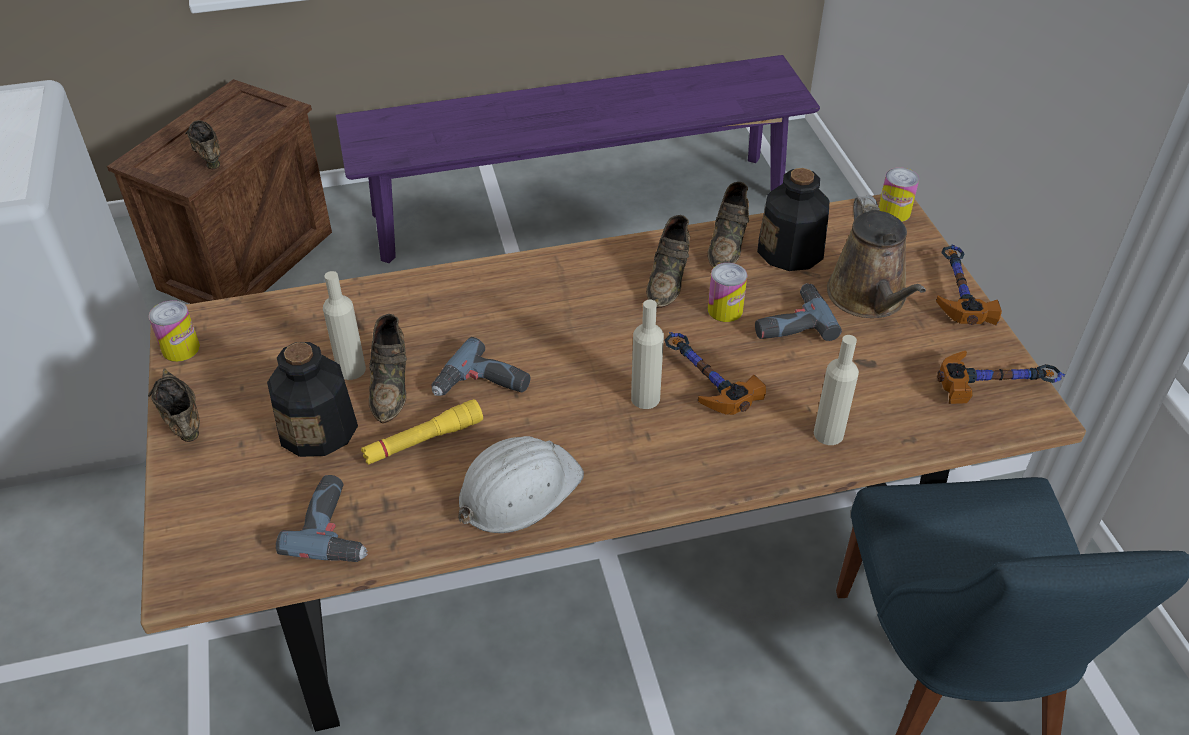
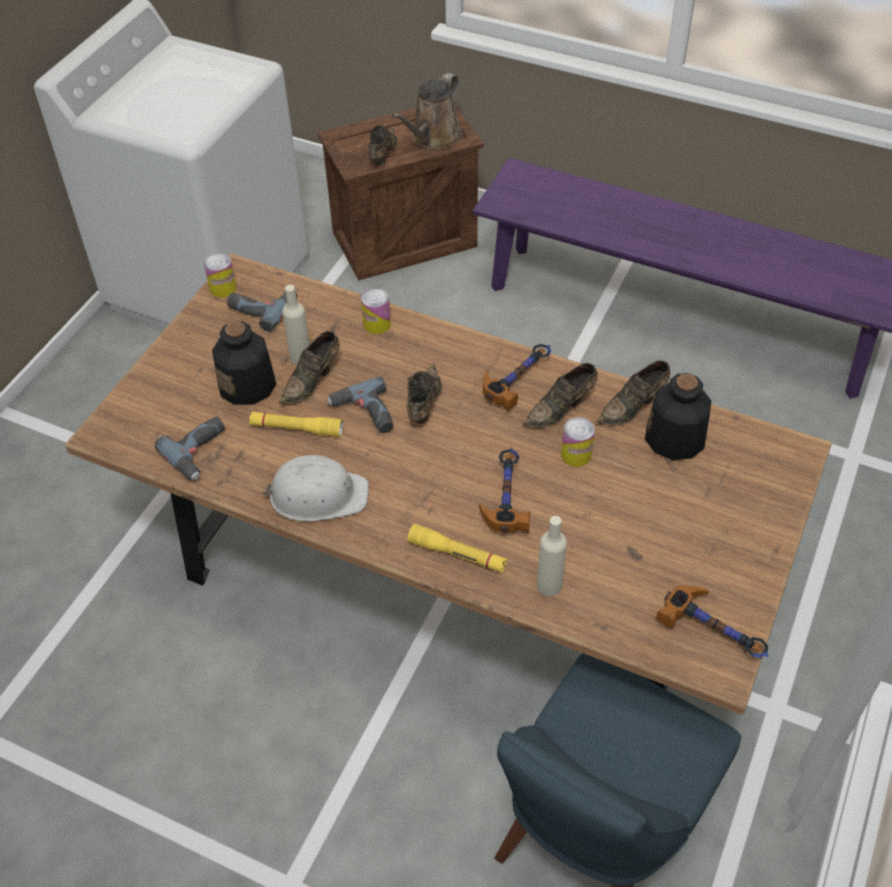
camera: 40 degrees right, 5 degrees up
(182, 420) = (184, 336): brown shoe -> brown shoe (423, 405)
(645, 398) = (455, 484): beige bottle -> none
(719, 459) = (457, 554): none -> yellow flashlight
(789, 321) = (613, 490): power drill -> power drill (262, 307)
(869, 298) = (694, 508): brown watering can -> brown watering can (433, 137)
(894, 212) = (796, 453): can -> can (377, 324)
(956, 292) = (769, 544): hammer -> hammer (518, 378)

